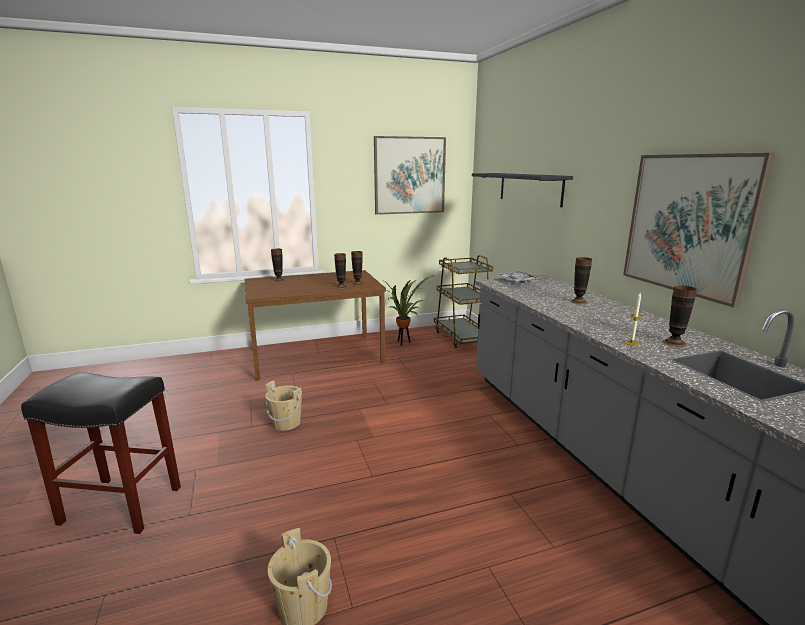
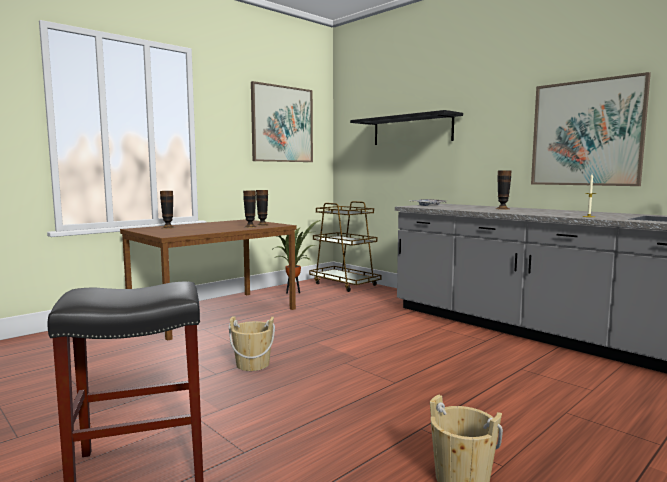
camera: 25 degrees left, 10 degrees down
(674, 342) = (612, 215): vase -> none

